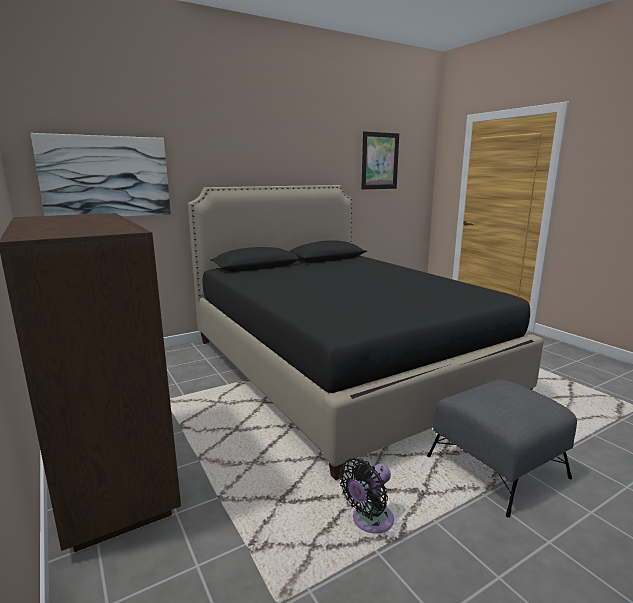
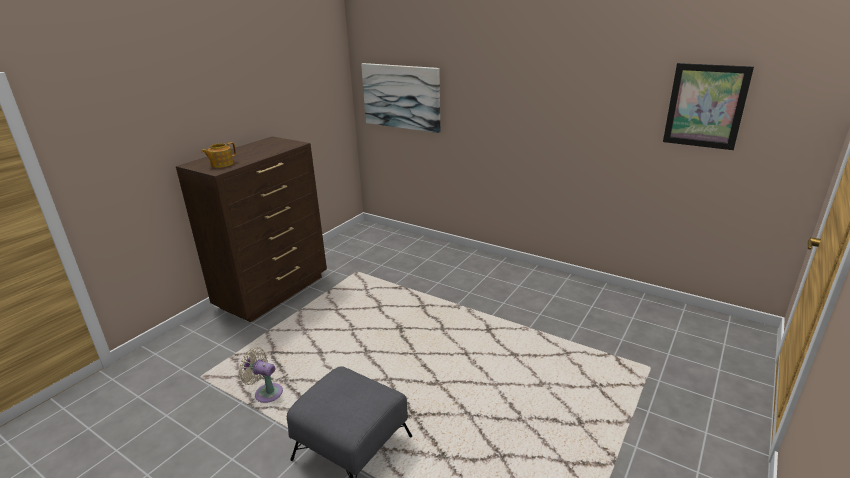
camera: 65 degrees right, 10 degrees up
(92, 229) = (221, 164): none -> teapot
(341, 367) = (470, 323): black bed -> none
(369, 521) = (266, 392): black fan -> beige fan

